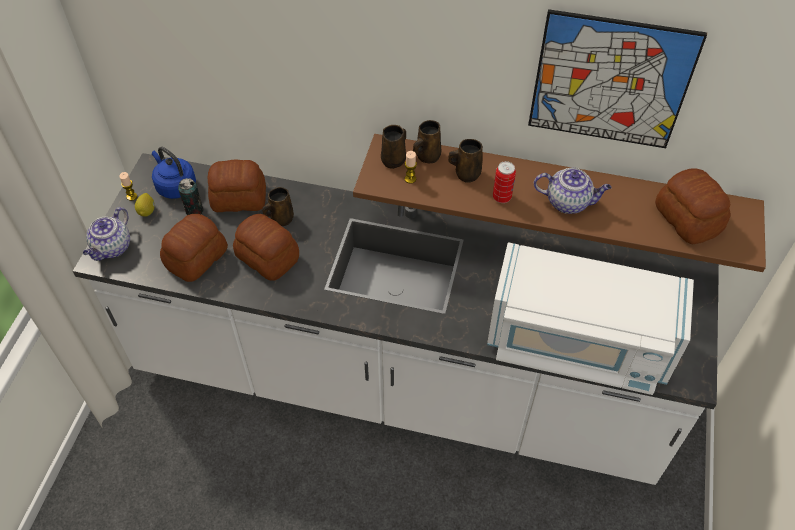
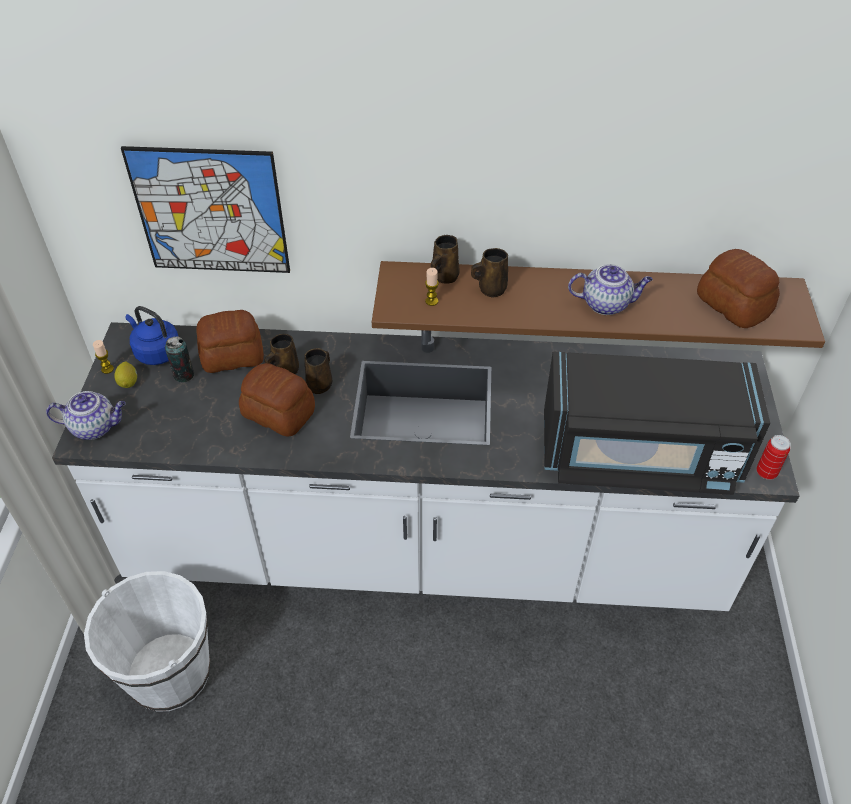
camera: 10 degrees left, 5 degrees down
(112, 248) = (95, 427): teapot -> teapot turned 105 degrees counterclockwise
(161, 456) = (170, 673): none -> white bucket
(195, 258) = (195, 425): bread -> none
(394, 159) = (409, 284): brown mug -> brown mug (320, 384)
(501, 197) = (535, 308): can -> can (766, 472)
(577, 344) = (639, 456): white microwave -> black microwave
(610, 81) = (638, 164): picture -> picture (210, 211)

